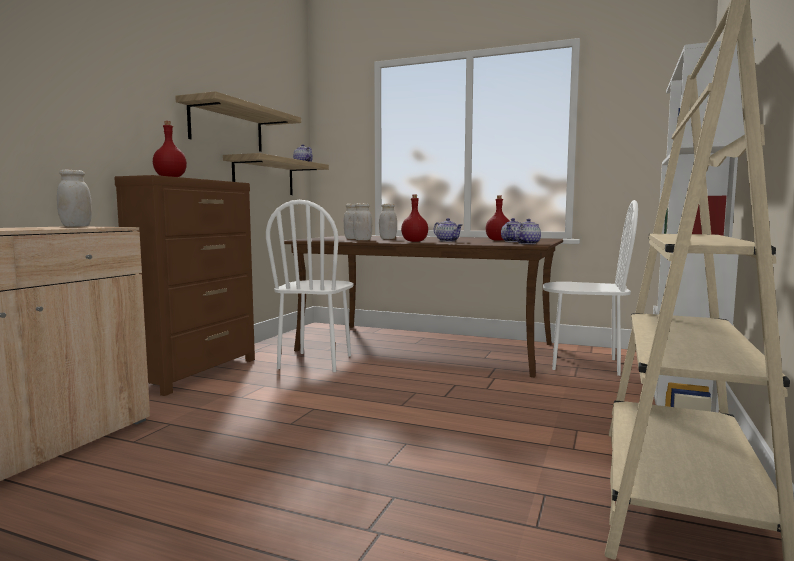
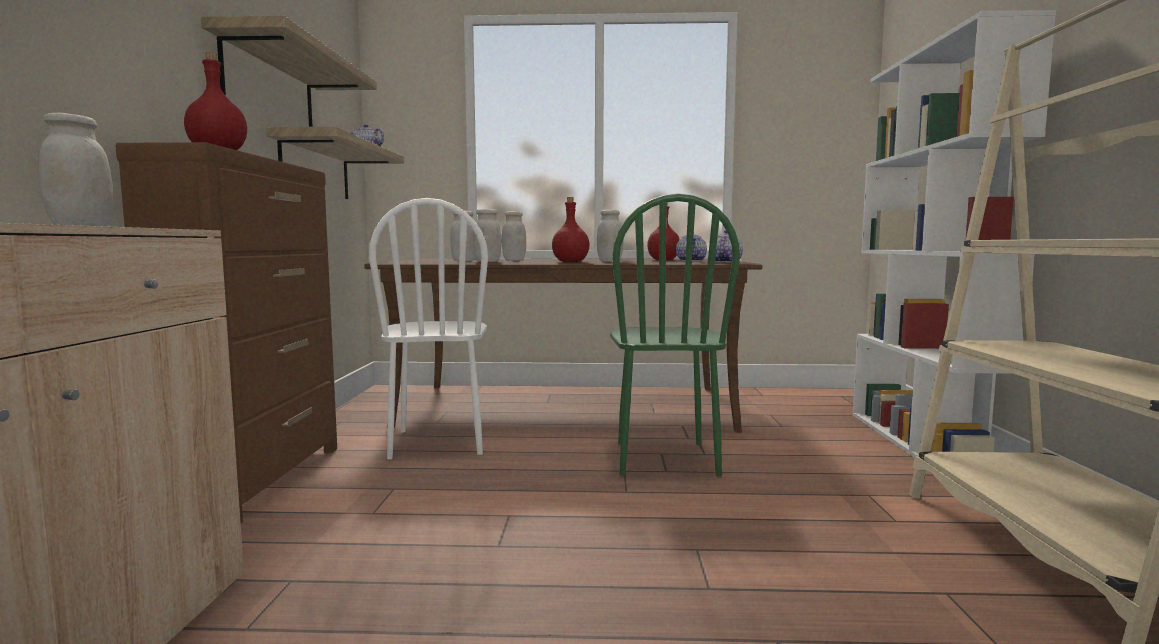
camera: 20 degrees left, 0 degrees up
(448, 241) = (610, 261): teapot -> white jar
(453, 388) = (664, 458): none -> green chair
(584, 364) = (774, 410): white chair -> none

